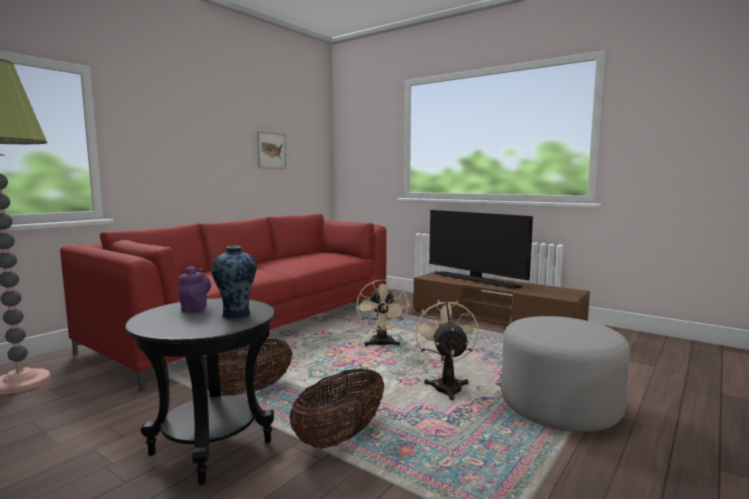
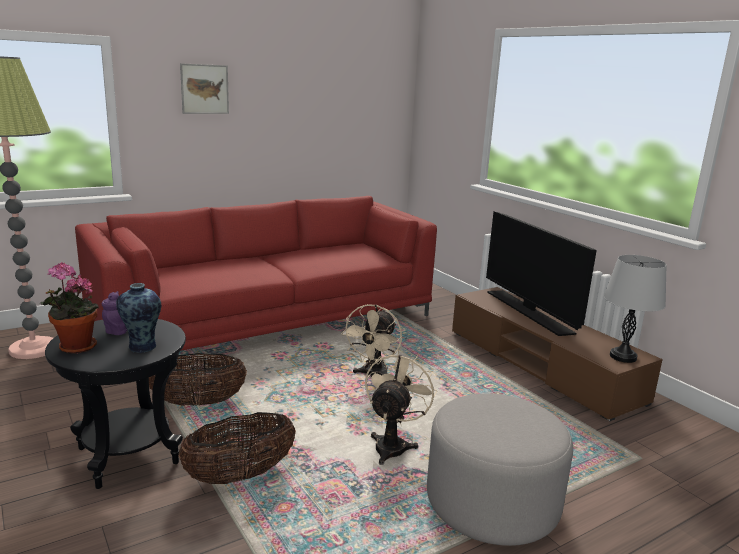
camera: 20 degrees right, 10 degrees up
(162, 325) = (74, 348): none -> potted plant
(271, 150) = (323, 114): picture -> picture (204, 89)
(566, 293) = (623, 357): none -> grey table lamp

